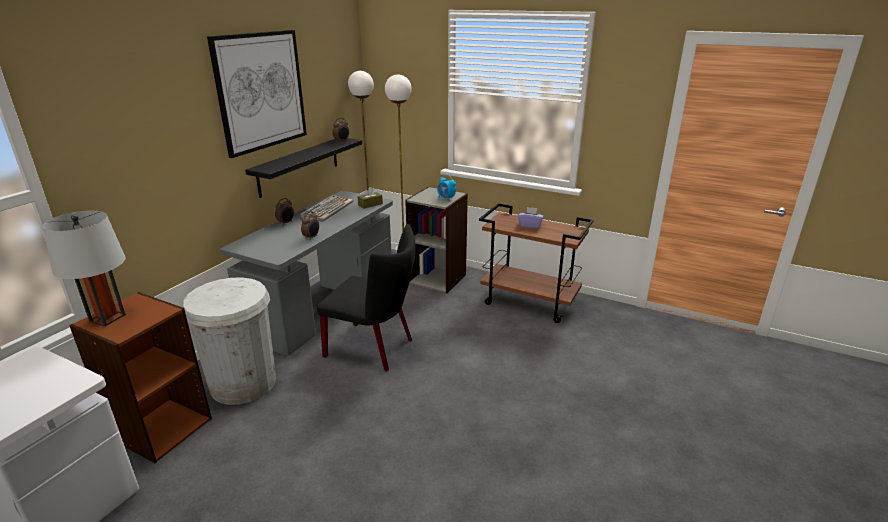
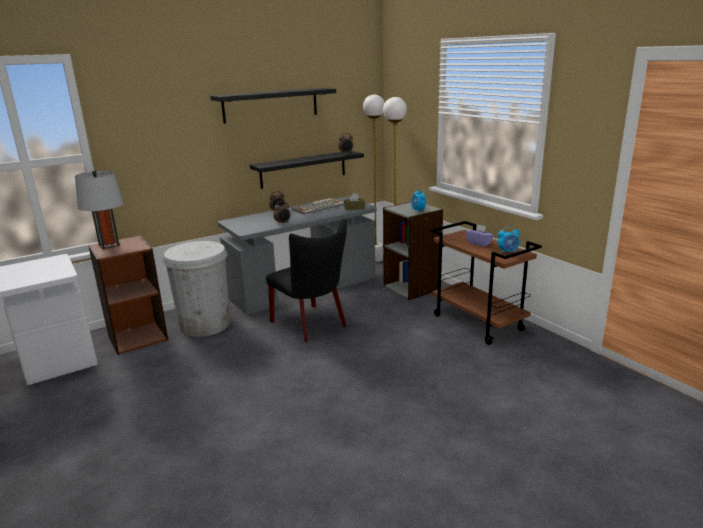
camera: 30 degrees right, 5 degrees down
(261, 91) = (271, 105): picture -> black shelf
(565, 231) = (508, 252): none -> alarm clock

